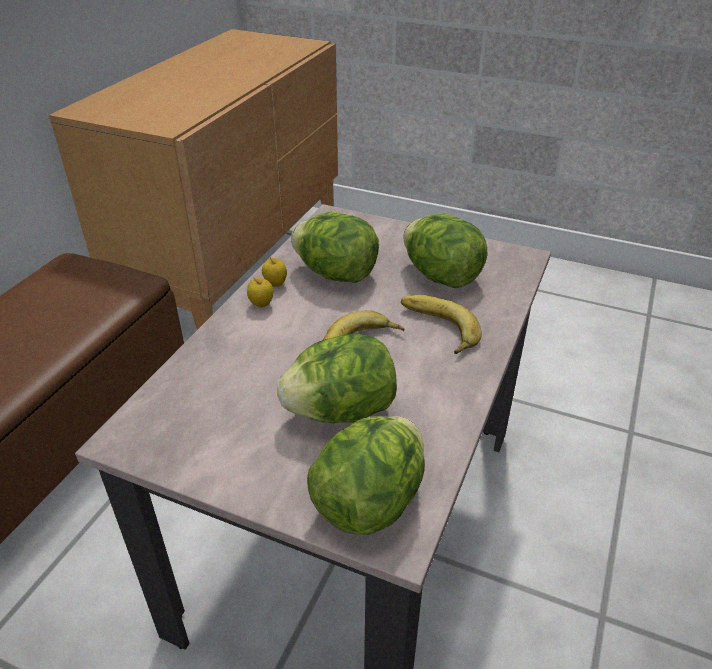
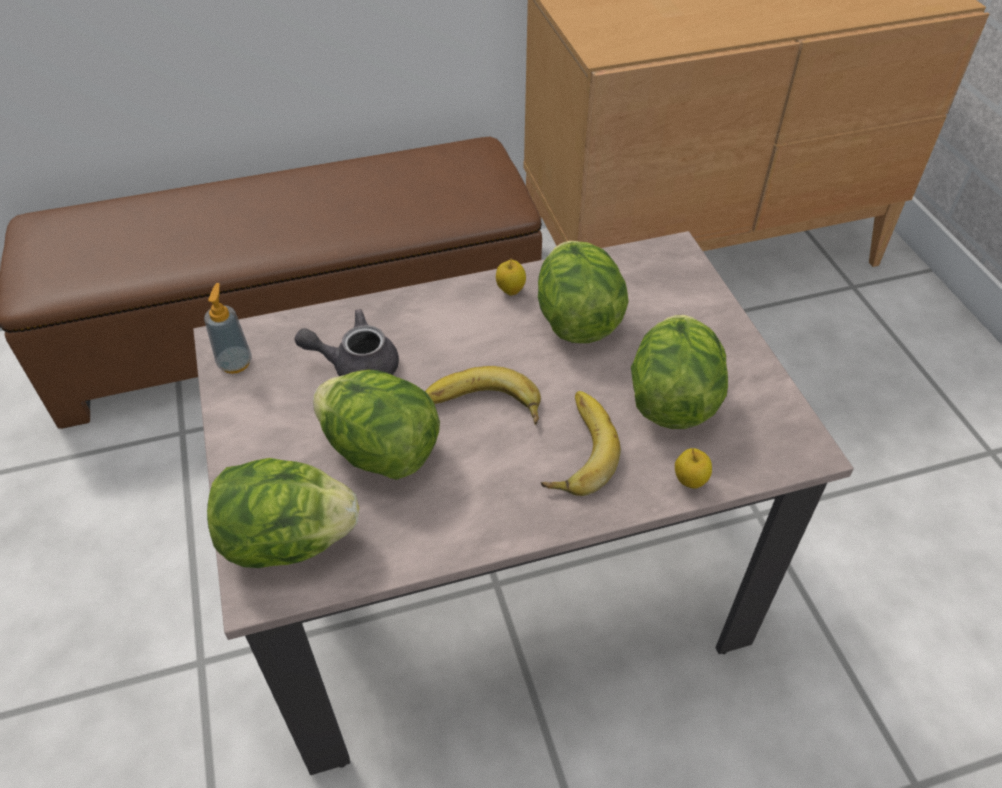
camera: 50 degrees right, 10 degrees up
(152, 445) = (235, 363): none -> soap dispenser
(245, 382) = (356, 365): none -> grey teapot
(261, 305) = (469, 303): apple -> apple (689, 482)

